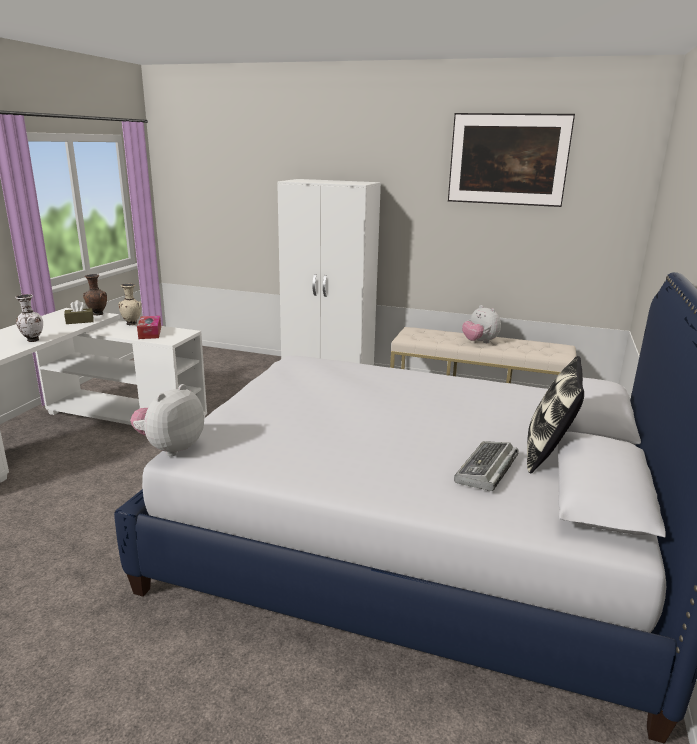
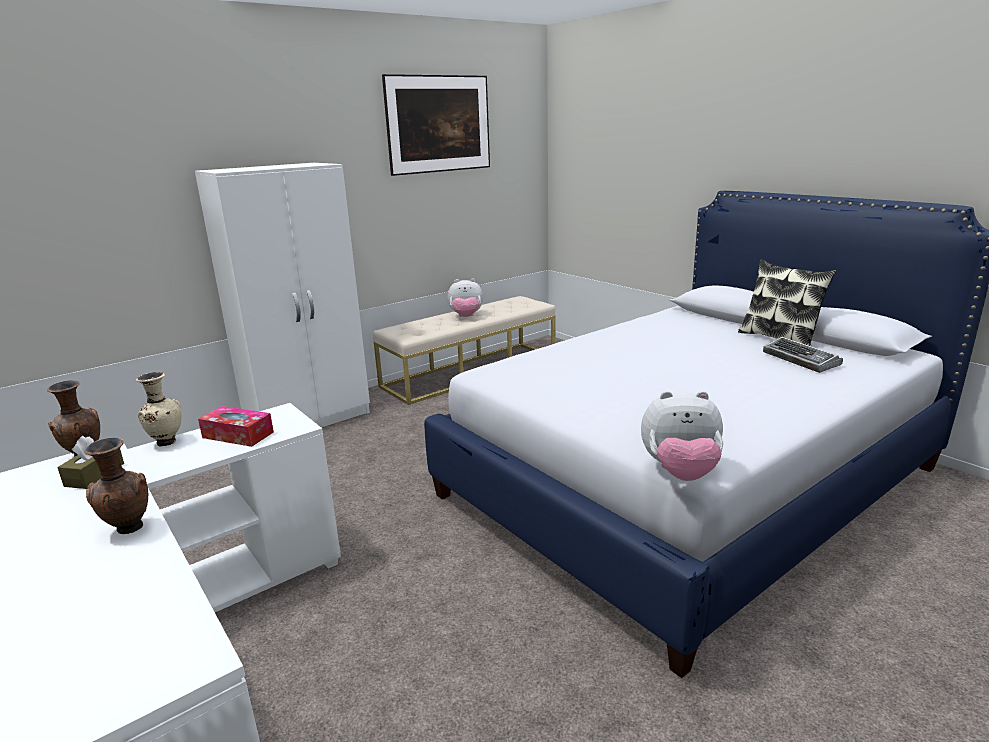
camera: 55 degrees left, 0 degrees up
(32, 340) = (128, 529): white vase -> brown vase
(170, 448) = (680, 473): plush toy -> plush toy turned 60 degrees counterclockwise

